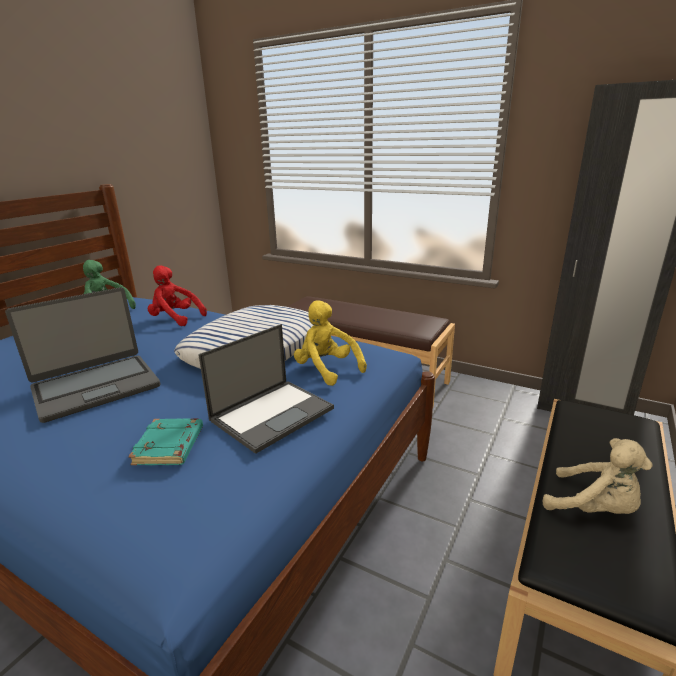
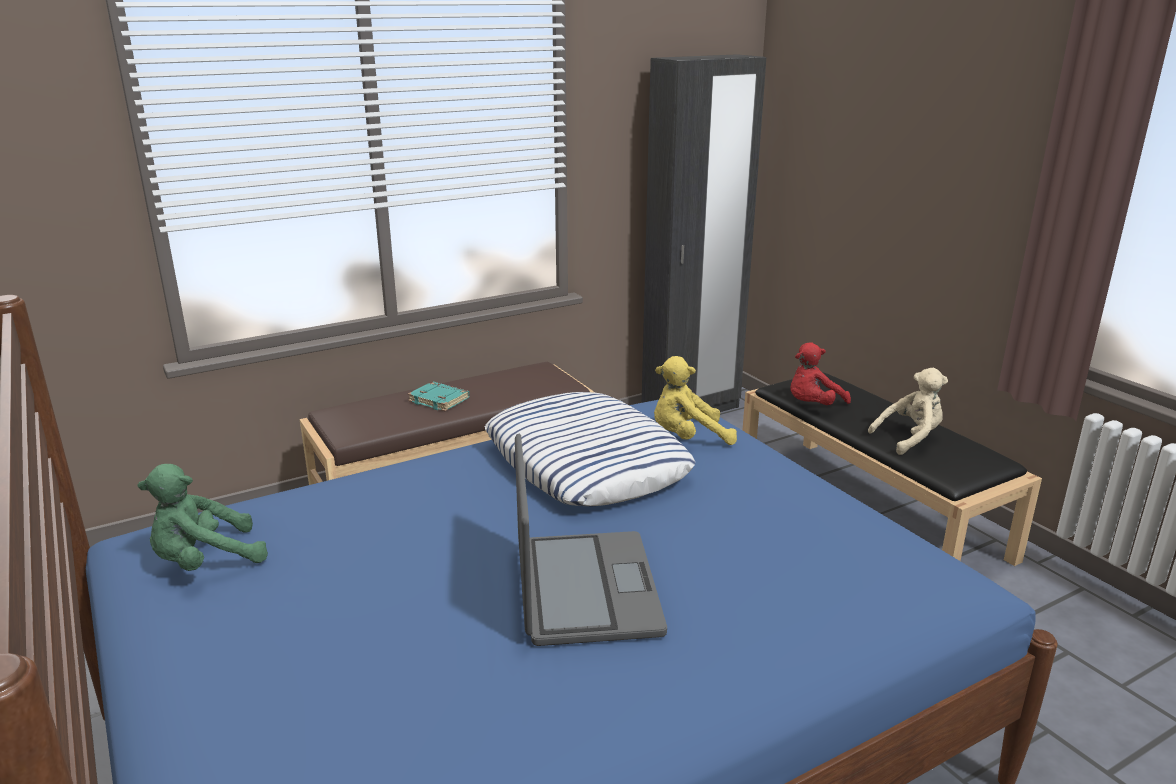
camera: 60 degrees left, 0 degrees up
(170, 446) = (794, 551): turquoise book -> turquoise book (440, 400)
(175, 319) = (373, 500): red plush toy -> red plush toy (812, 405)
(273, 413) = (769, 484): laptop -> none

